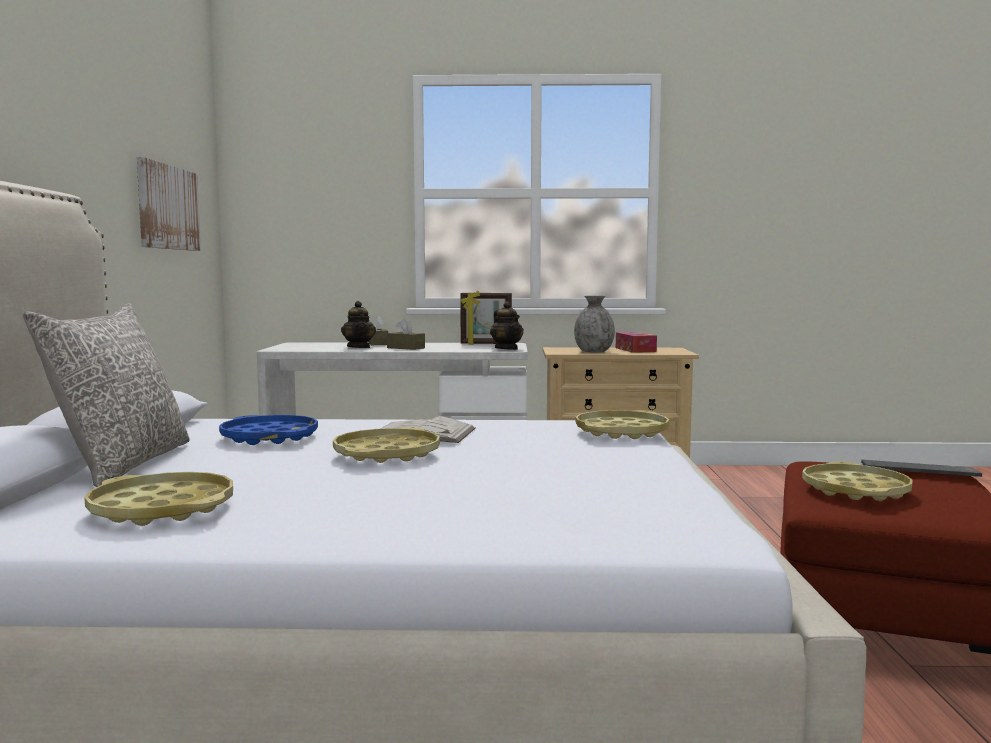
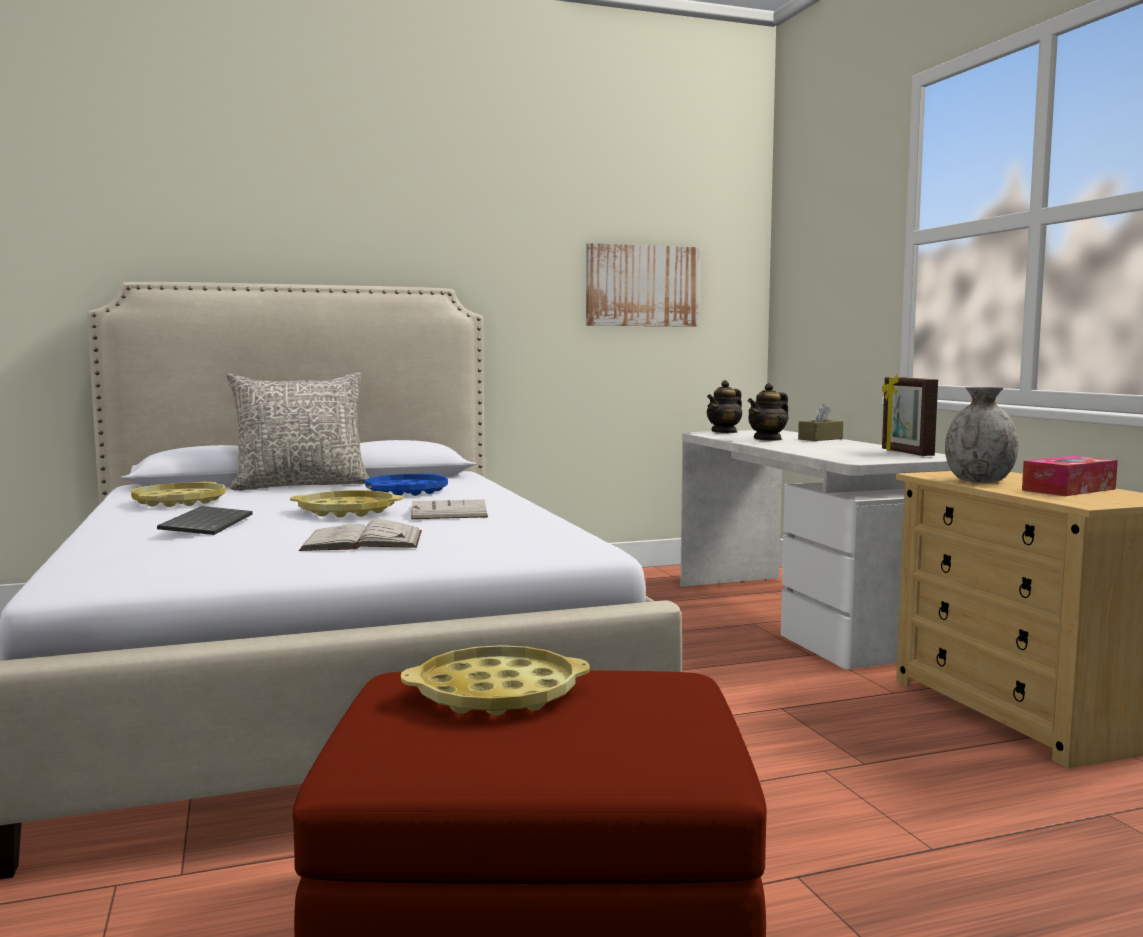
camera: 70 degrees right, 0 degrees up
(406, 348) = (792, 445): brown tissue box -> none
(506, 349) = (862, 459): teapot -> teapot (724, 432)
(555, 457) = (363, 540): none -> white book
(622, 432) = (509, 548): yellow tray -> none
(917, 472) = (676, 738): keyboard -> keyboard (206, 523)

